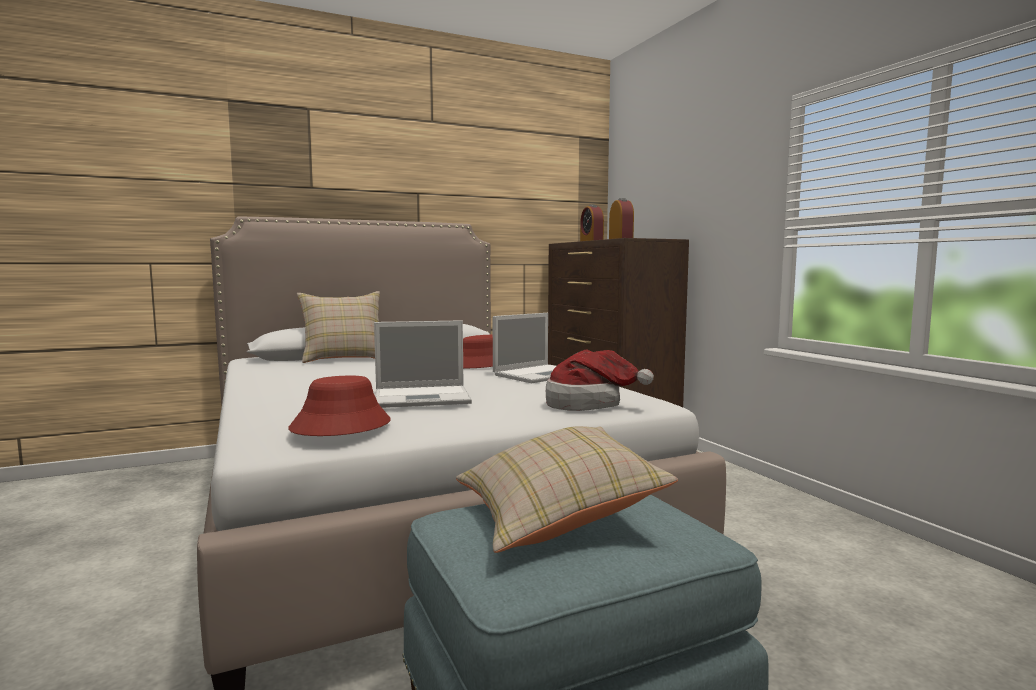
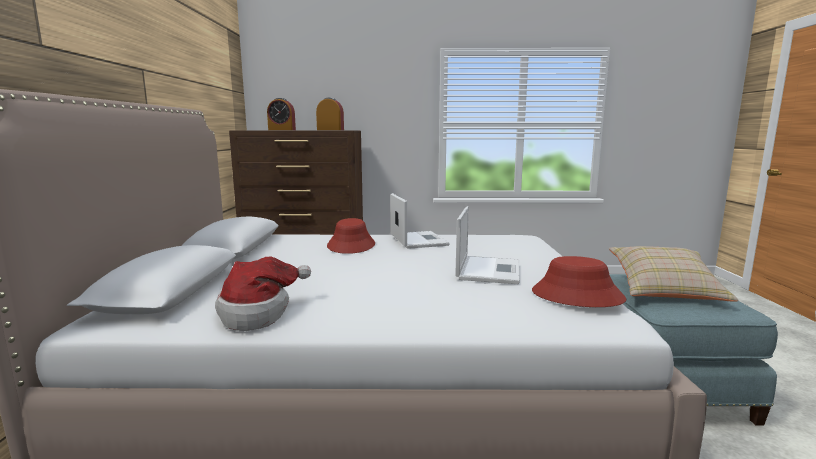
camera: 65 degrees left, 5 degrees up
(344, 359) = (224, 280): beige pillow -> none
(589, 404) = (525, 244): hat -> hat (259, 313)

